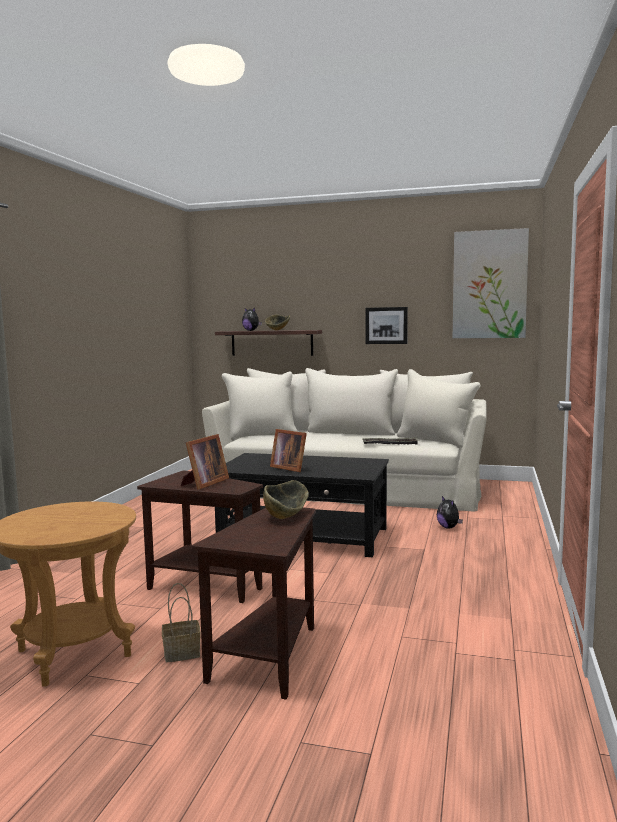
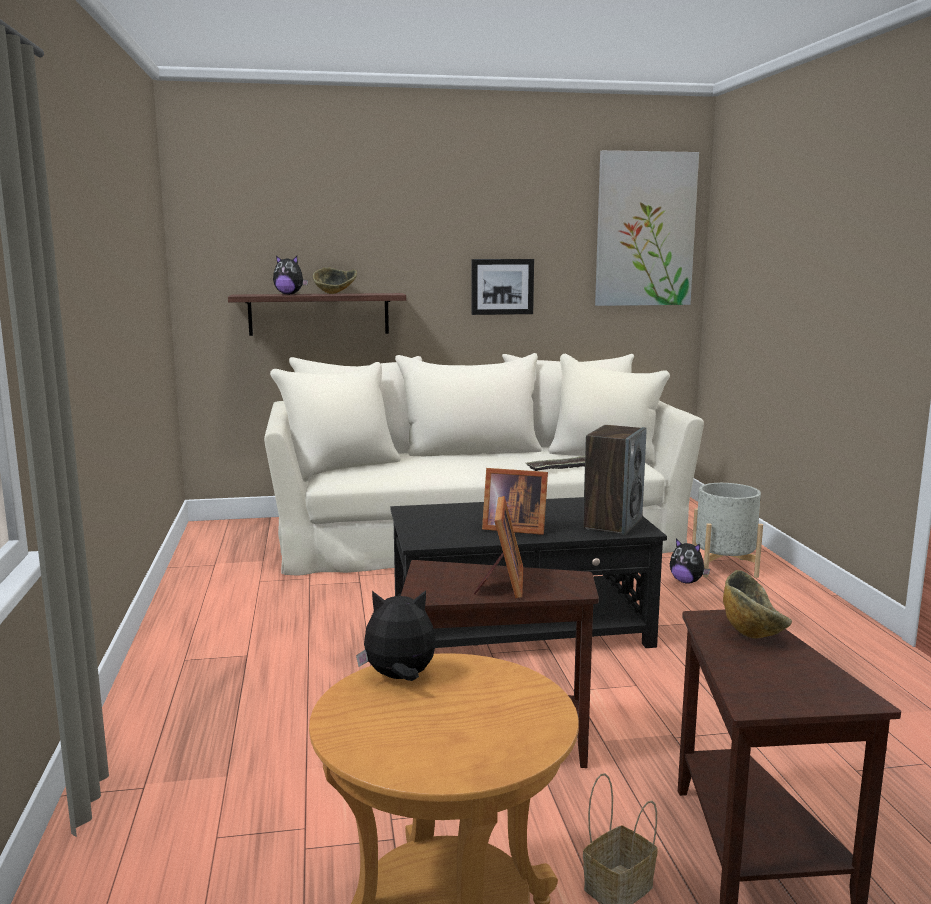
camera: 25 degrees left, 5 degrees up
(73, 507) = (400, 678): none -> plush toy
(353, 471) = (612, 523): none -> speaker
(489, 523) = (724, 567): none -> grey planter

